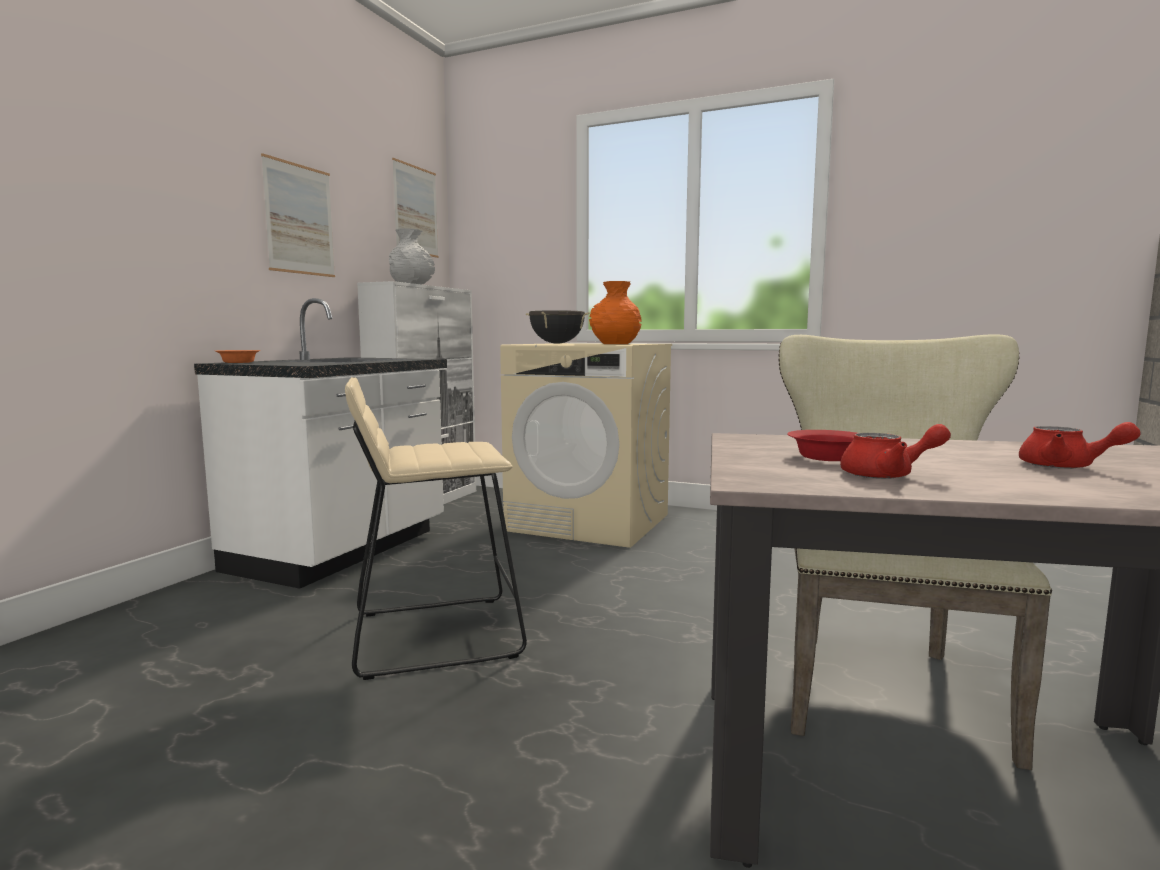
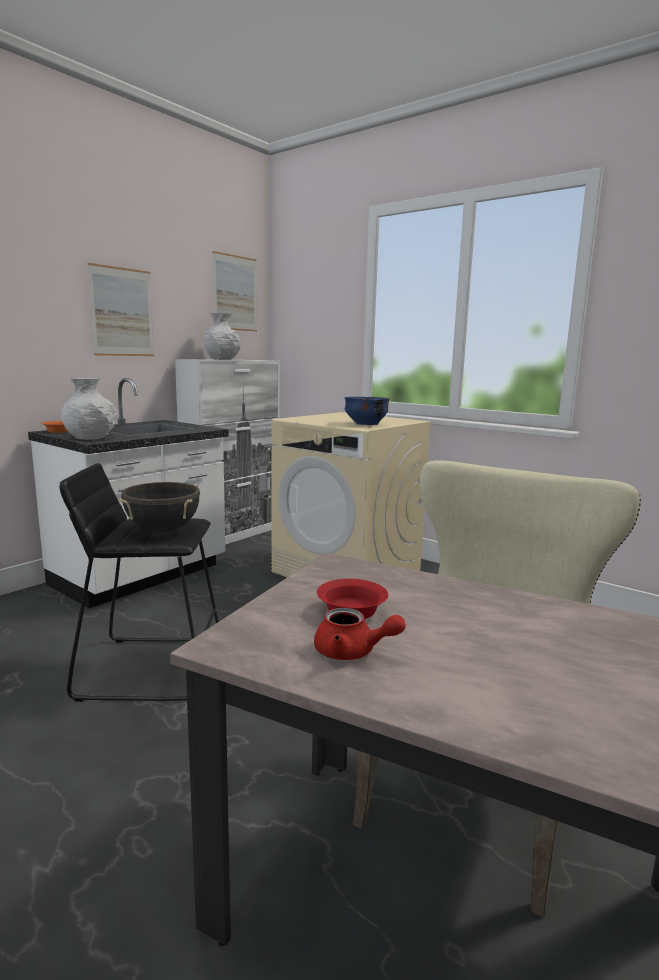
camera: 15 degrees right, 5 degrees up
(298, 363) = (92, 437): none -> white vase
(435, 634) = (151, 667): beige stool -> black stool
(557, 343) = (328, 416): black cooking pot -> black cooking pot (162, 531)
(614, 344) = (365, 424): orange vase -> blue bowl
(1066, 467) = (553, 663): red teapot -> none

